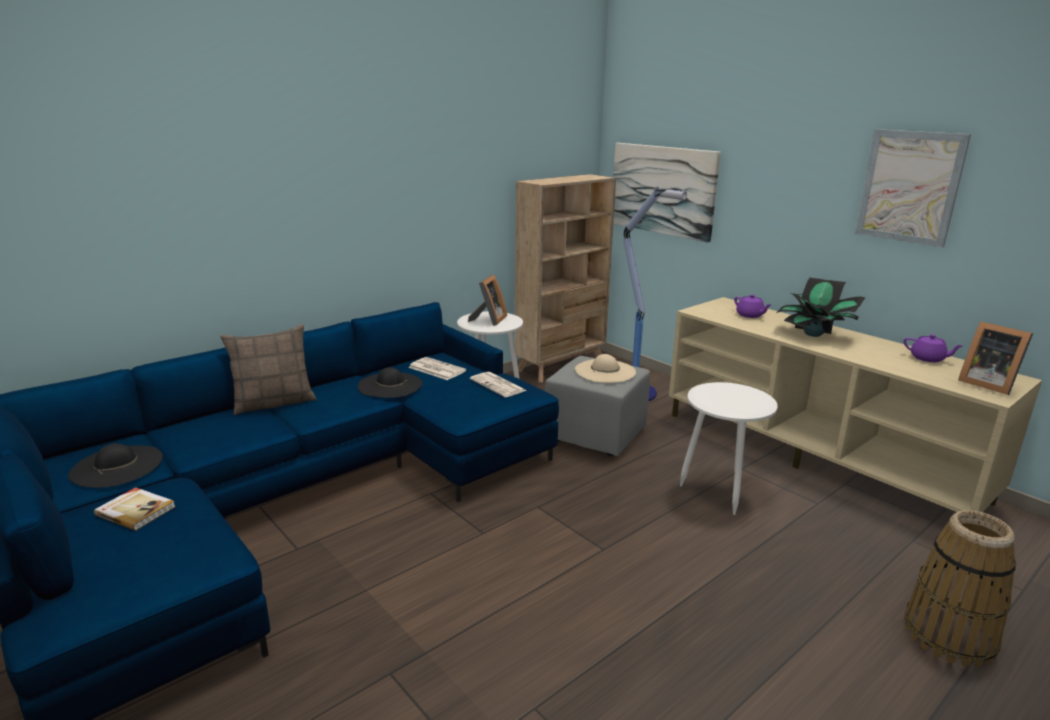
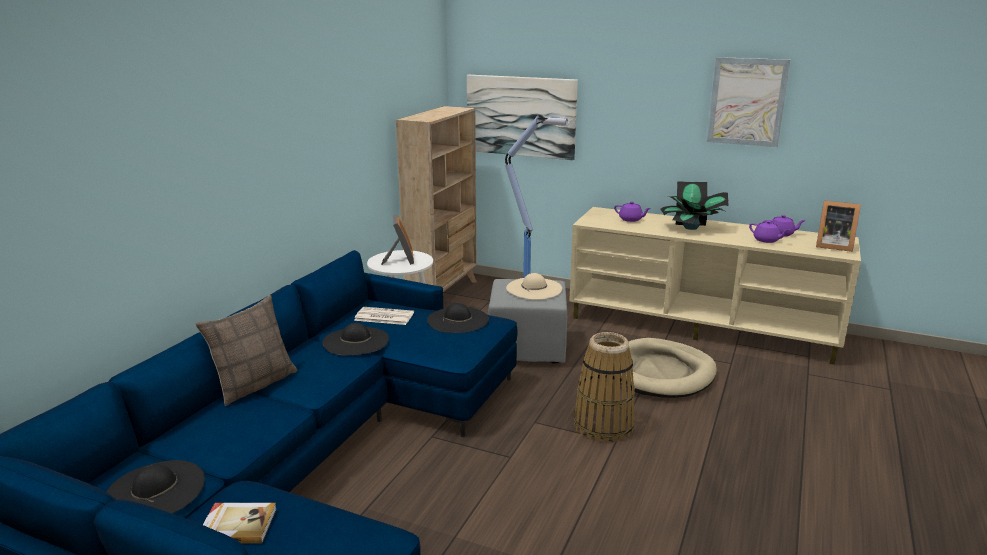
camera: 25 degrees left, 0 degrees up
(499, 385) = (458, 320): newspaper -> black hat
(719, 493) = (660, 373): white side table -> beige dog bed
(897, 362) = (766, 240): none -> purple teapot
(949, 636) = (875, 432): basket -> basket (603, 425)

